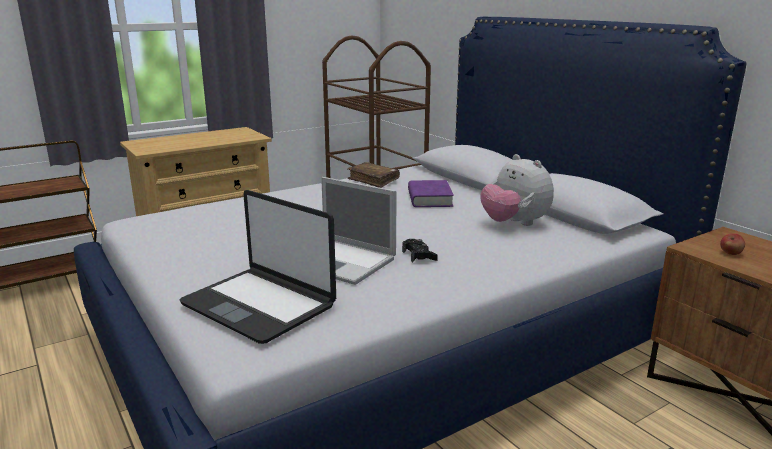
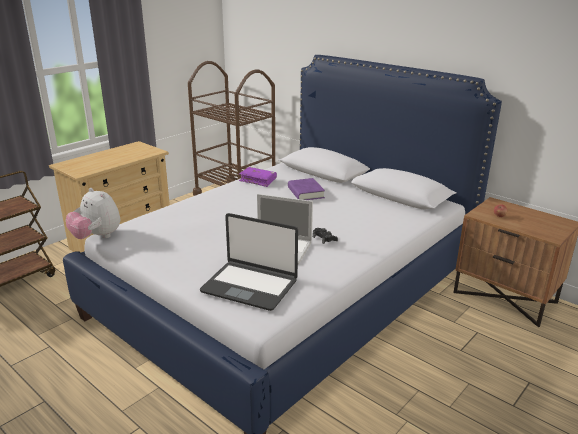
camera: 15 degrees left, 5 degrees up
(373, 180) = (258, 180): brown book -> purple book
(514, 223) = (369, 207): plush toy -> plush toy (97, 237)

